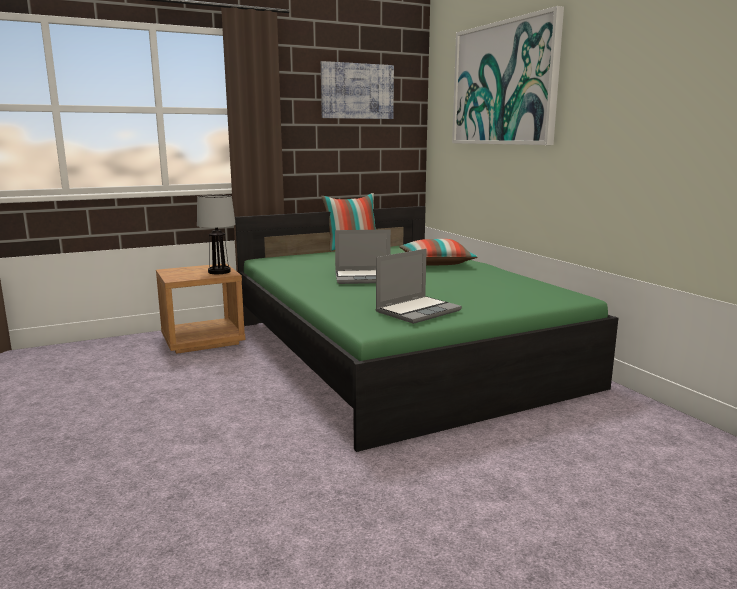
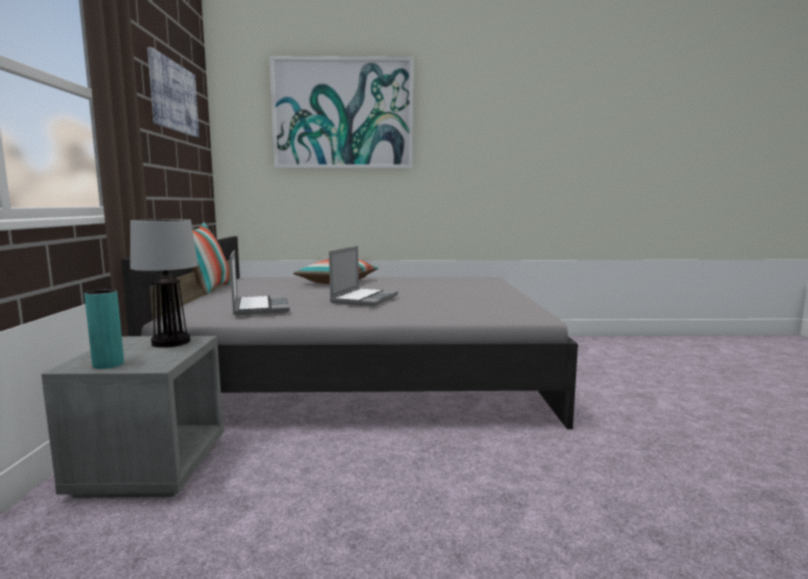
camera: 65 degrees left, 5 degrees down
(172, 273) = (108, 364): none -> turquoise vase
(203, 340) = (150, 467): brown nightstand -> grey nightstand
(398, 353) = (365, 374): green bed -> grey bed
(418, 311) = (498, 301): laptop -> laptop (259, 307)

